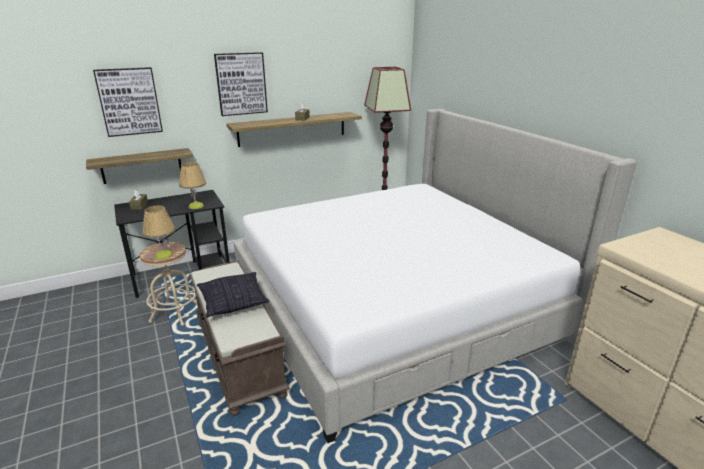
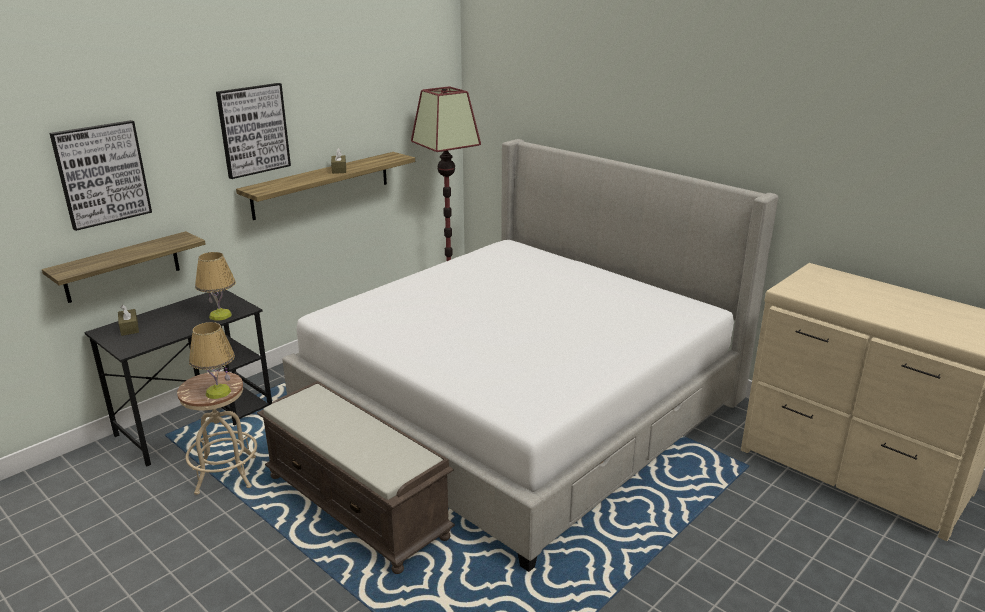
camera: 20 degrees left, 0 degrees up
(233, 302) = (355, 434): pillow -> none

